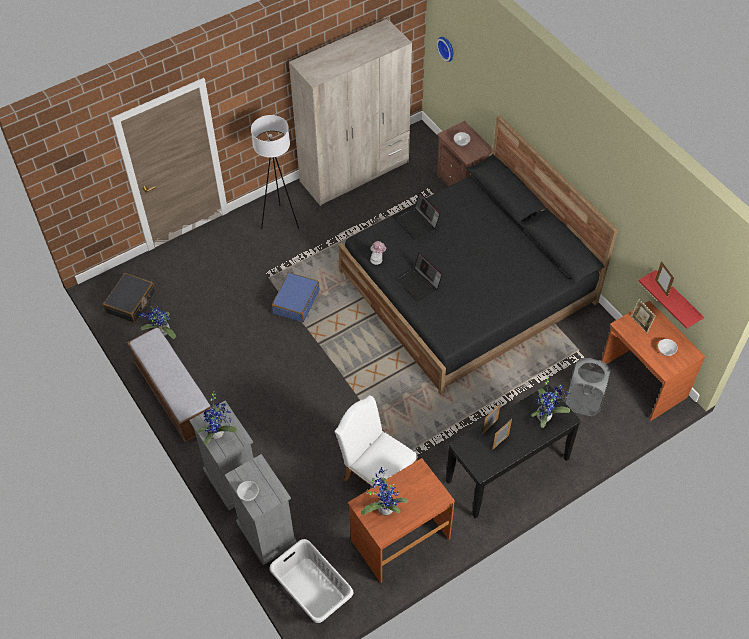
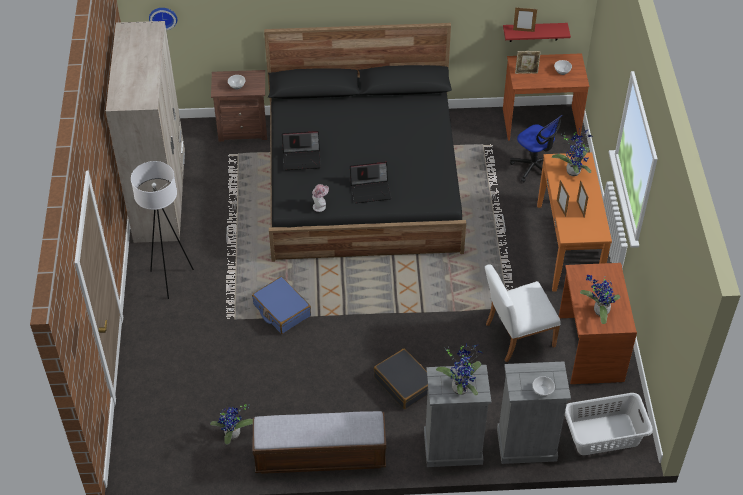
camera: 60 degrees left, 5 degrees down
(131, 302) = (172, 447): black suitcase -> black suitcase (404, 383)
(508, 470) = (568, 246): black console table -> orange console table
(583, 401) = (534, 167): grey laundry basket -> office chair

